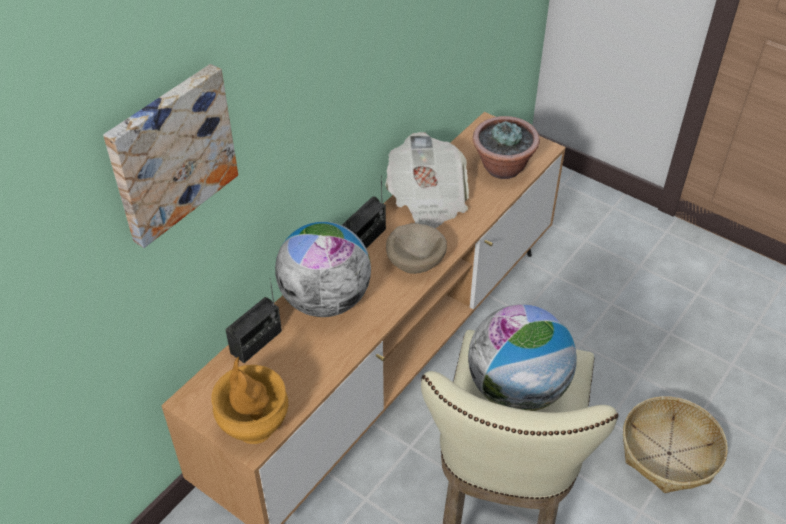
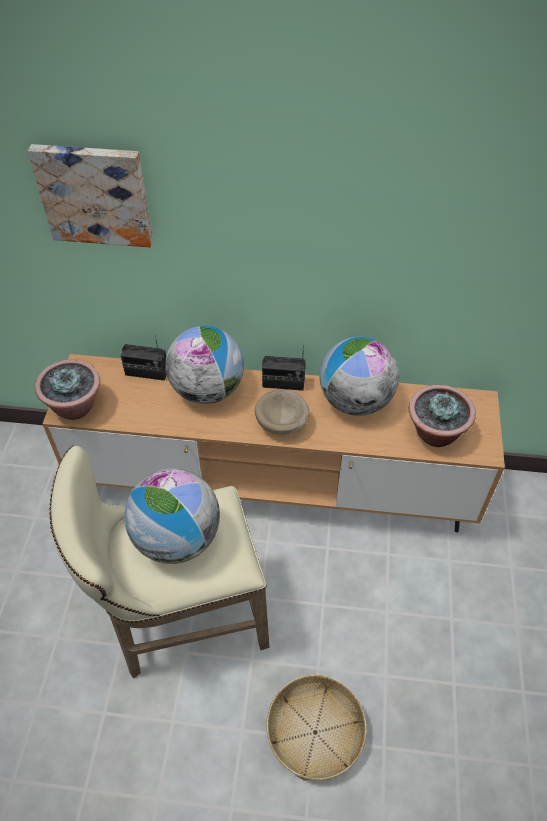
camera: 60 degrees right, 5 degrees up
(254, 427) = (75, 406): brown vase -> potted plant
(427, 200) = (355, 401): newspaper -> globe

